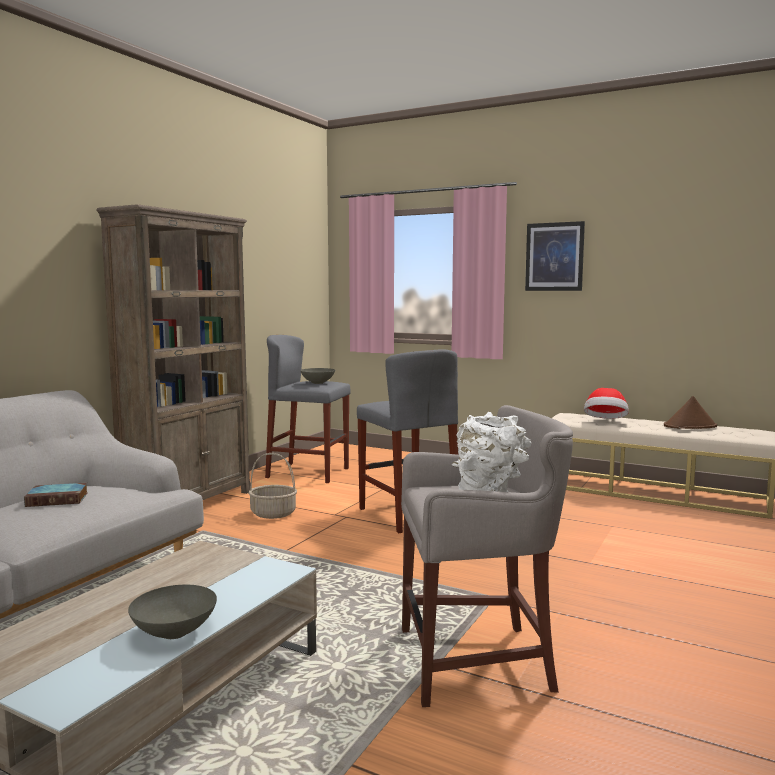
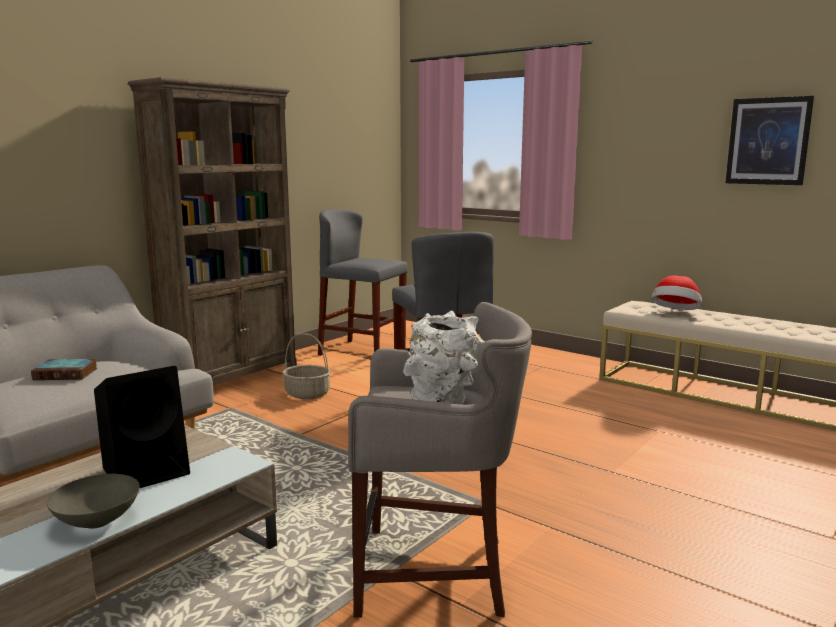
camera: 10 degrees right, 5 degrees up
(194, 583) = (148, 470): none -> black speaker
(318, 383) = (371, 260): grey bowl -> none
(554, 257) = (633, 125): picture -> picture (768, 141)
(690, 426) = (772, 323): brown hat -> none

